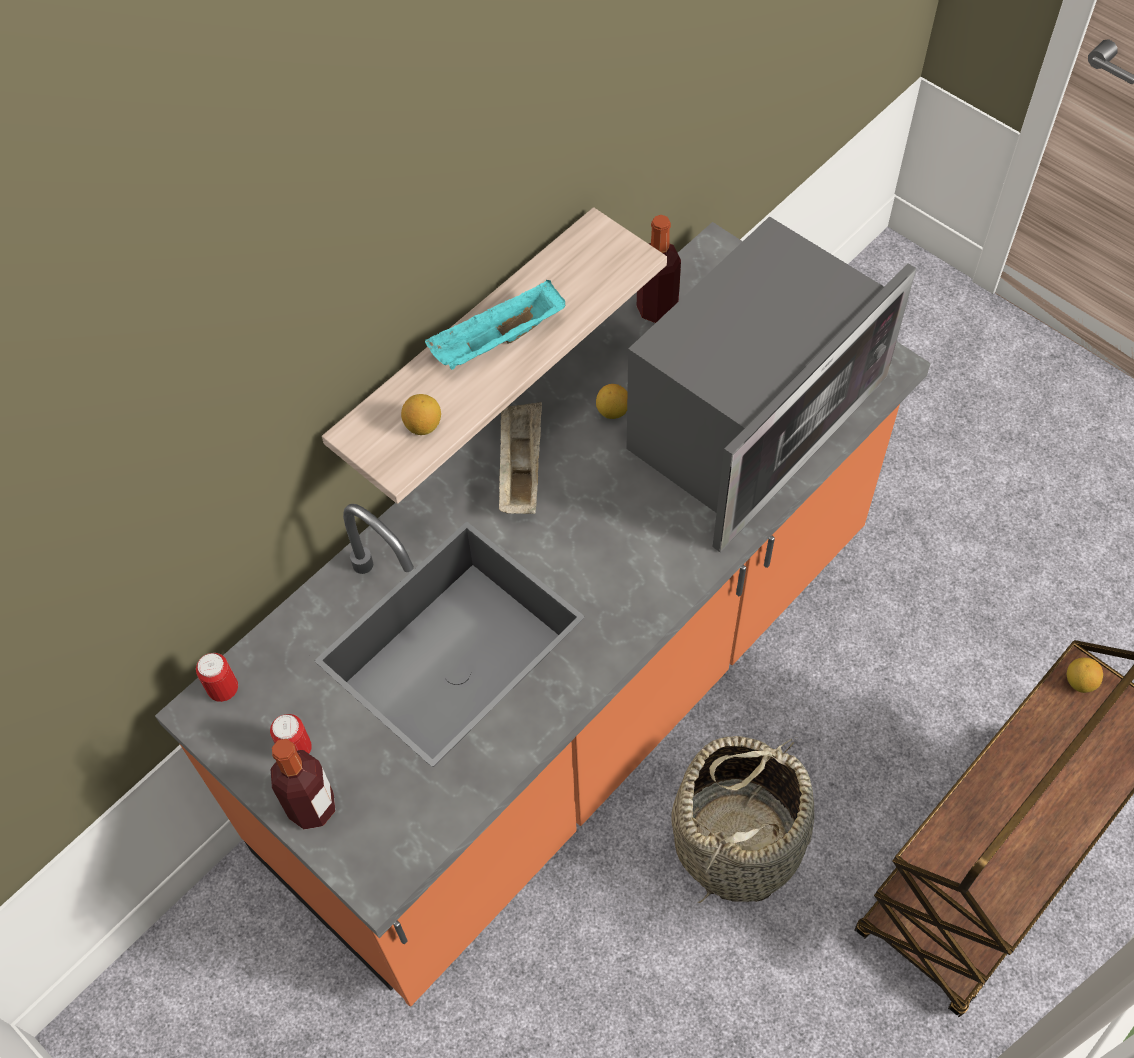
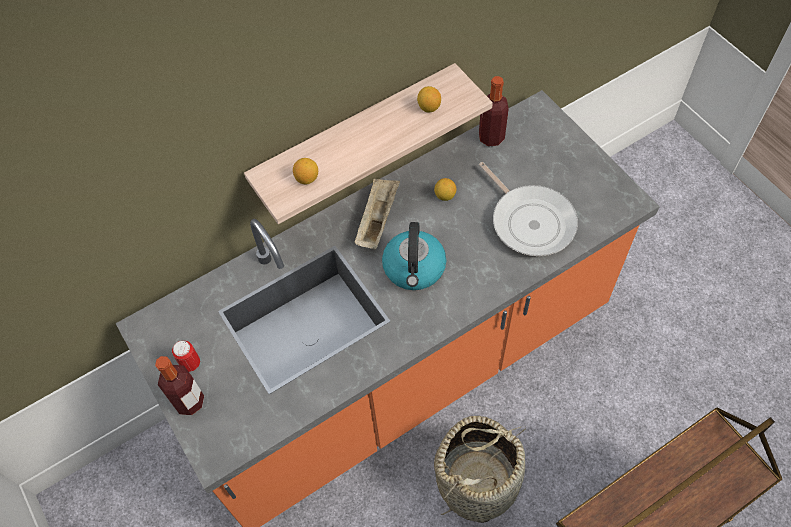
camera: 15 degrees right, 0 degrees up
(224, 690) = (159, 317): can -> none
(497, 342) = (369, 136): turquoise tray -> none
(598, 531) = (414, 269): none -> kettle
(750, 423) = (530, 221): microwave -> frying pan
(1079, 682) = (713, 436): lemon -> lemon (429, 107)

